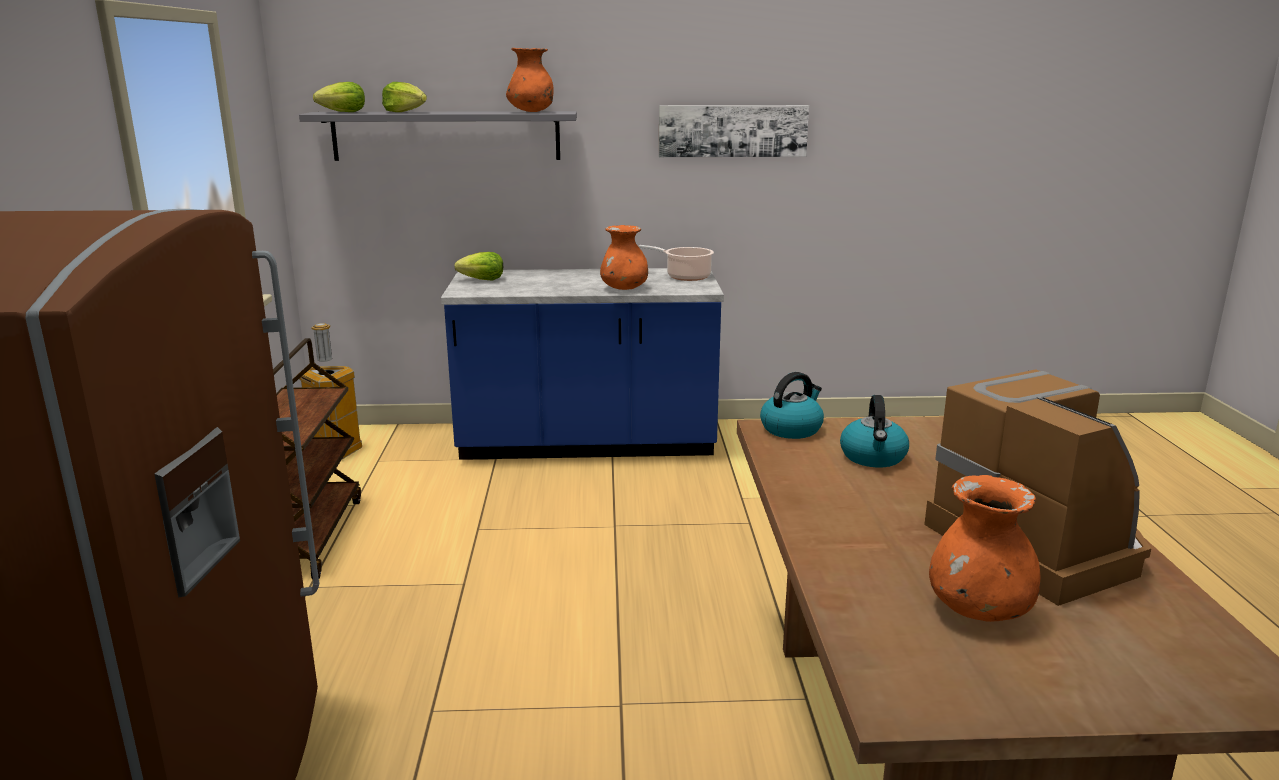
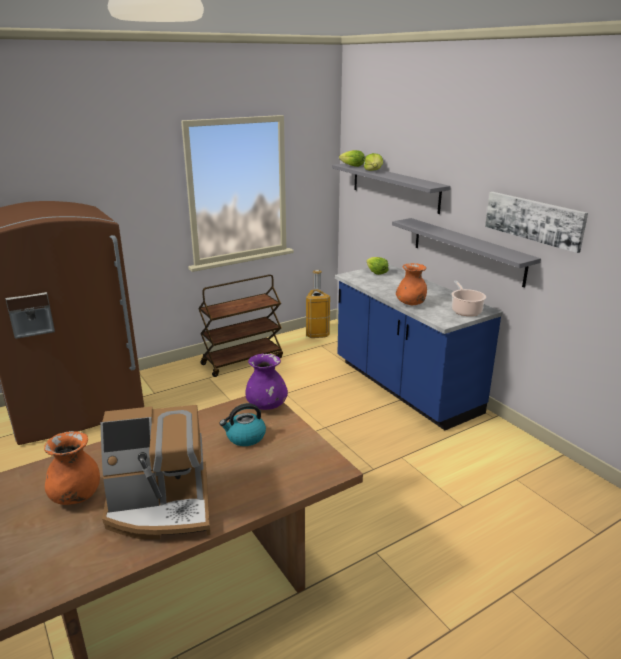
camera: 60 degrees right, 5 degrees up
(531, 112) = (420, 182): orange vase -> none
(624, 202) = (467, 250): none -> grey shelf
(791, 429) = (267, 406): kettle -> purple vase
(1038, 542) = (161, 507): coffee machine -> coffee machine turned 45 degrees clockwise

